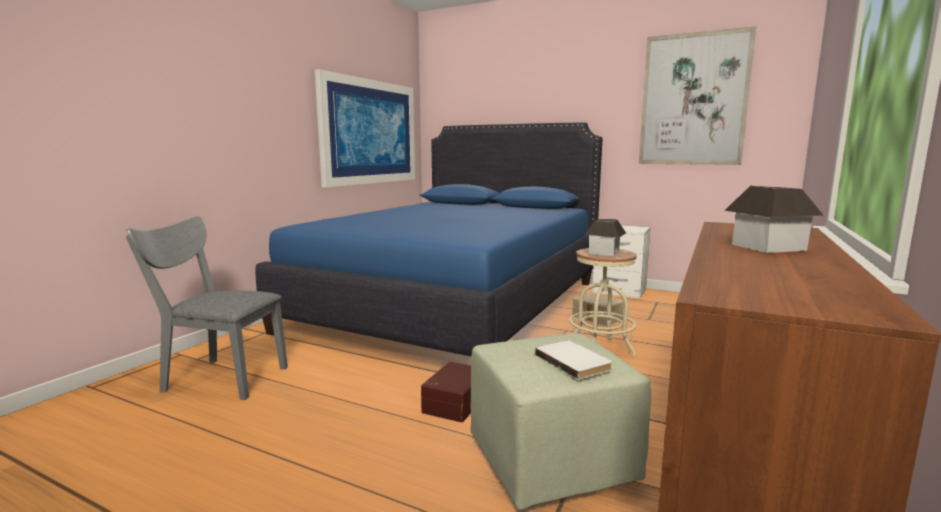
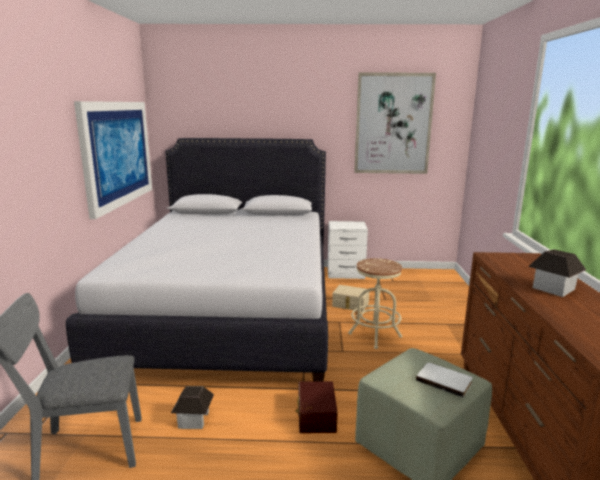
camera: 25 degrees left, 5 degrees up
(453, 304) = (230, 310): blue bed -> white bed
(604, 252) = (378, 265): toy house -> toy house (194, 419)

